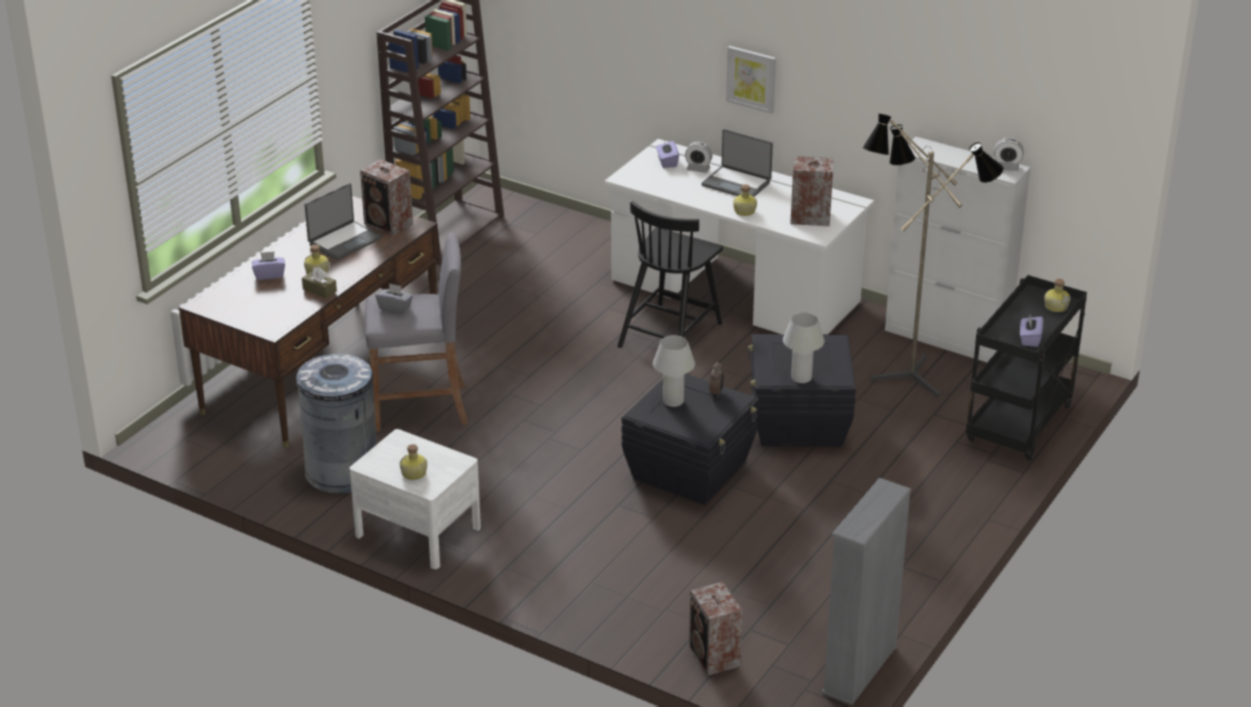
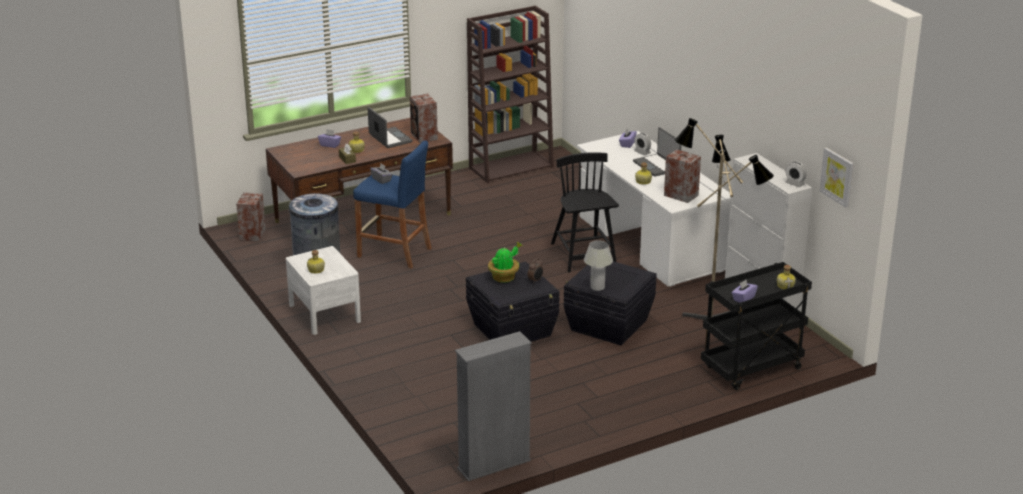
camera: 30 degrees right, 5 degrees down
(344, 241) = (389, 139): laptop -> laptop turned 105 degrees counterclockwise
(420, 408) = (394, 253): grey stool -> blue stool
(670, 334) = (583, 255): black chair -> black chair turned 105 degrees clockwise
(673, 401) = (504, 277): white table lamp -> potted plant
(714, 657) = (416, 429): speaker -> speaker (252, 235)
(751, 79) = (682, 96): picture -> picture (837, 177)

